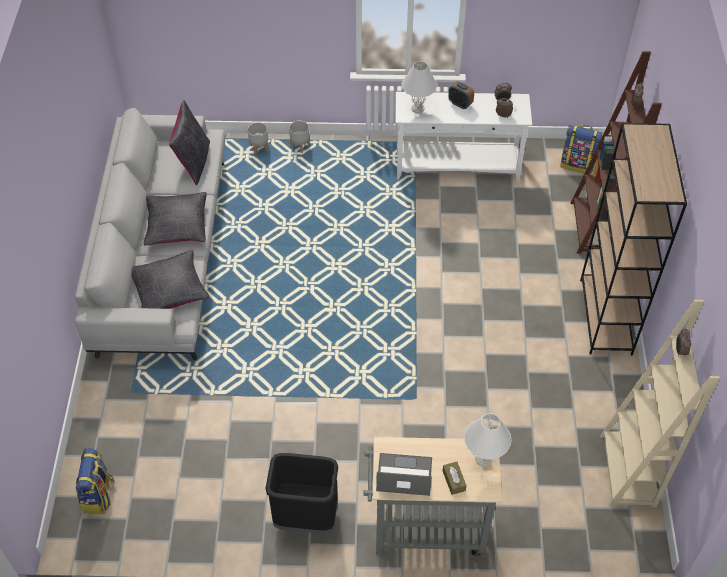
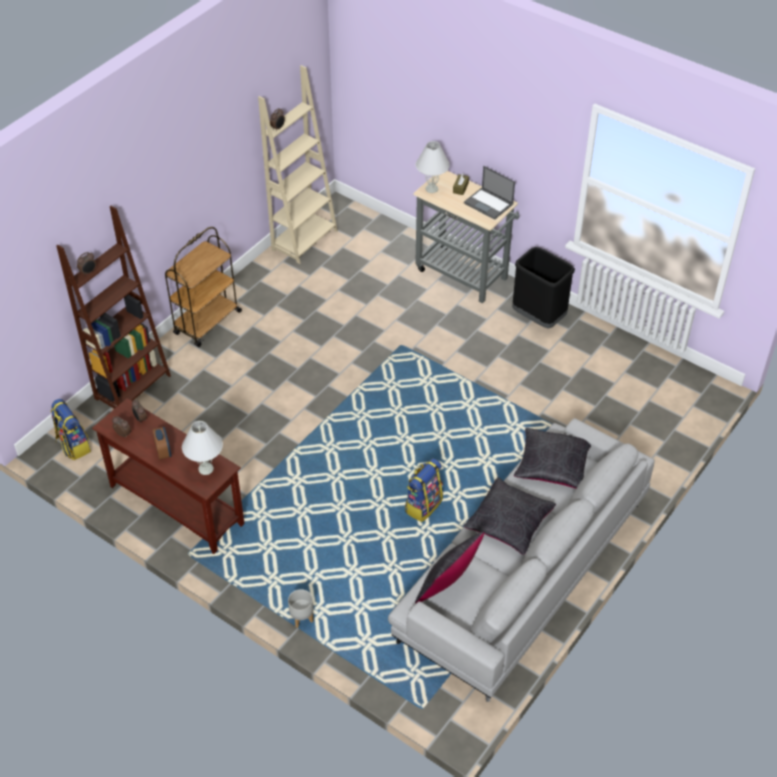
camera: 145 degrees left, 5 degrees down
(99, 495) = (682, 401): backpack -> backpack (423, 505)
(259, 148) = (344, 641): grey planter -> none
(457, 166) = (176, 505): white console table -> brown console table
(606, 317) = (206, 323): beige bookcase -> brown cart

